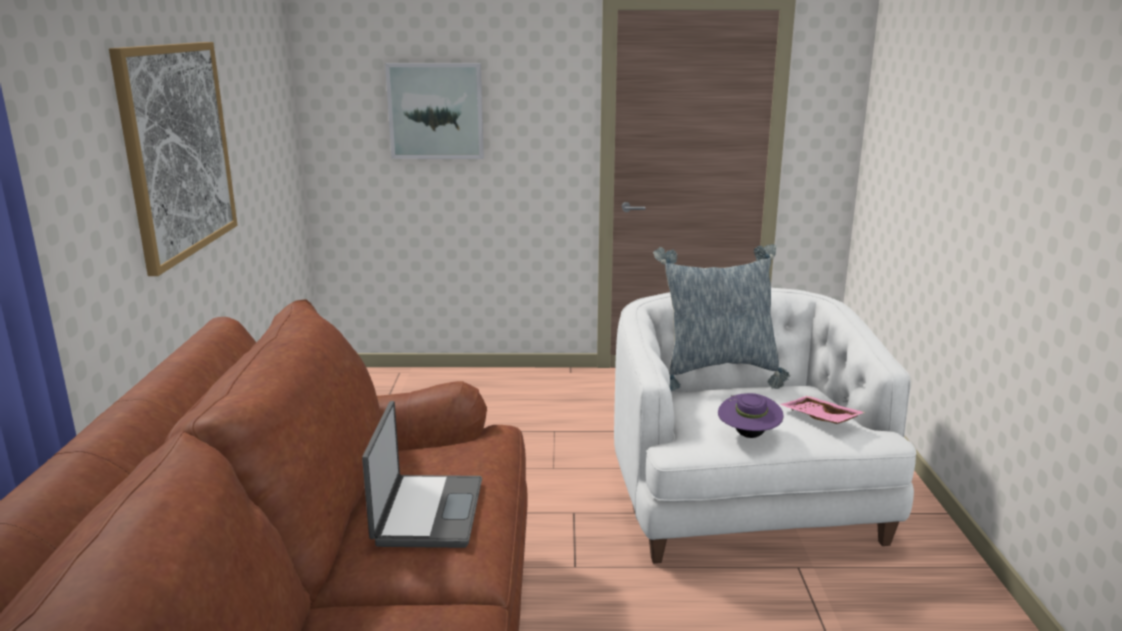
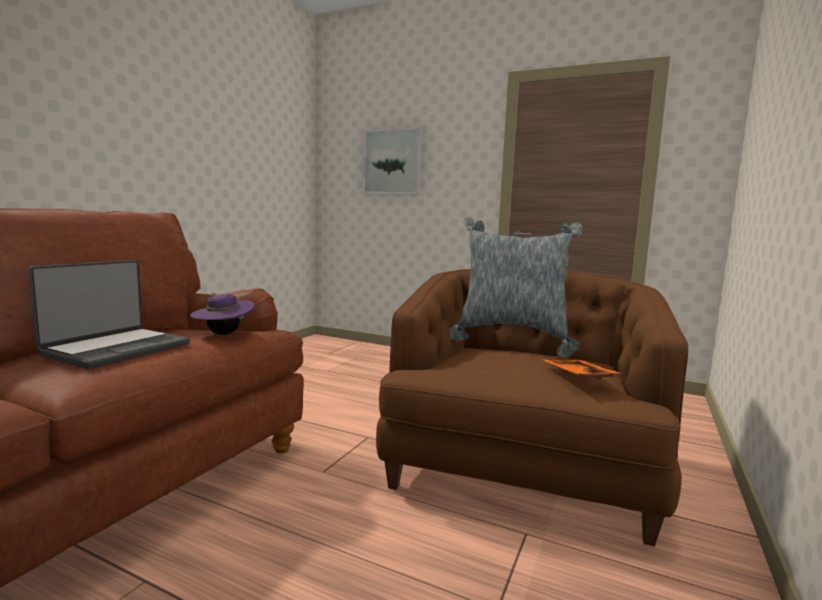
camera: 25 degrees right, 10 degrees down
(178, 150) = (158, 131): picture -> none
(744, 504) = (520, 468): white armchair -> brown armchair
(748, 435) = (485, 374): purple hat -> purple hat (223, 334)
(819, 419) = (576, 377): pink tray -> orange tray

